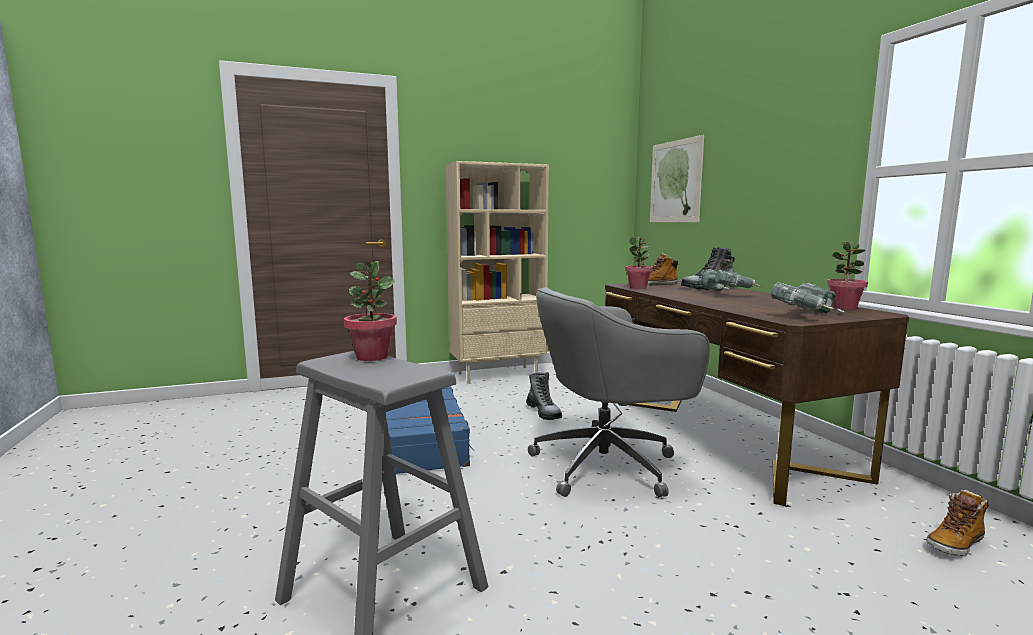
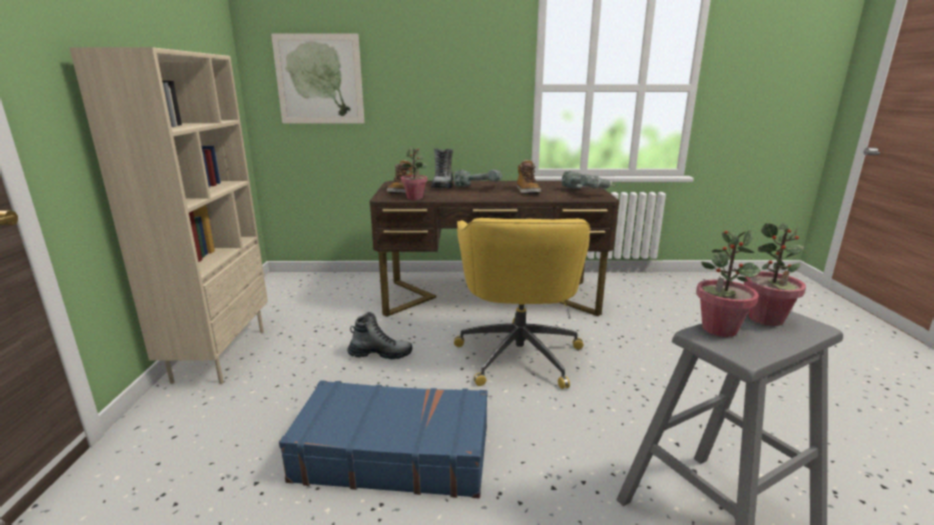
camera: 70 degrees left, 10 degrees up
(608, 465) = (519, 353): grey office chair -> yellow office chair
(844, 308) = (561, 183): potted plant -> potted plant (766, 319)
(955, 544) = (646, 291): boot -> boot (527, 192)

